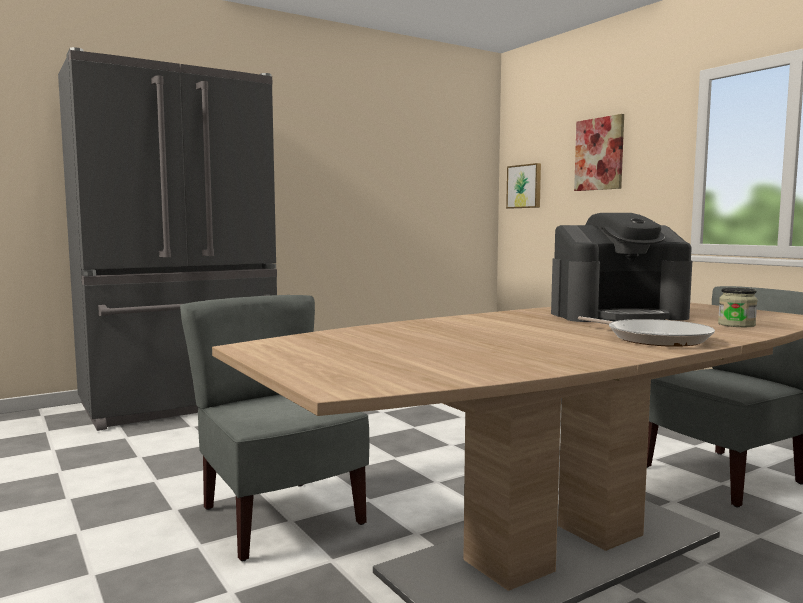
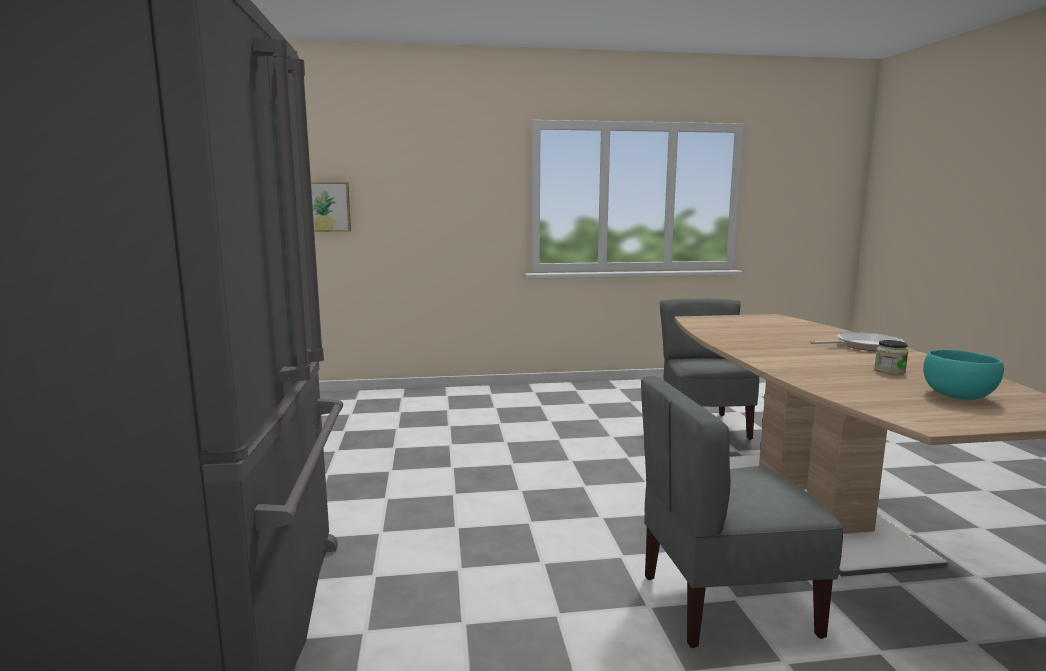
camera: 65 degrees left, 5 degrees up
(389, 356) = (957, 396): none -> turquoise bowl
(599, 154) = (429, 180): picture -> none
(617, 315) = (758, 335): coffee machine -> none
(736, 325) = (807, 328): jar -> jar (889, 371)

